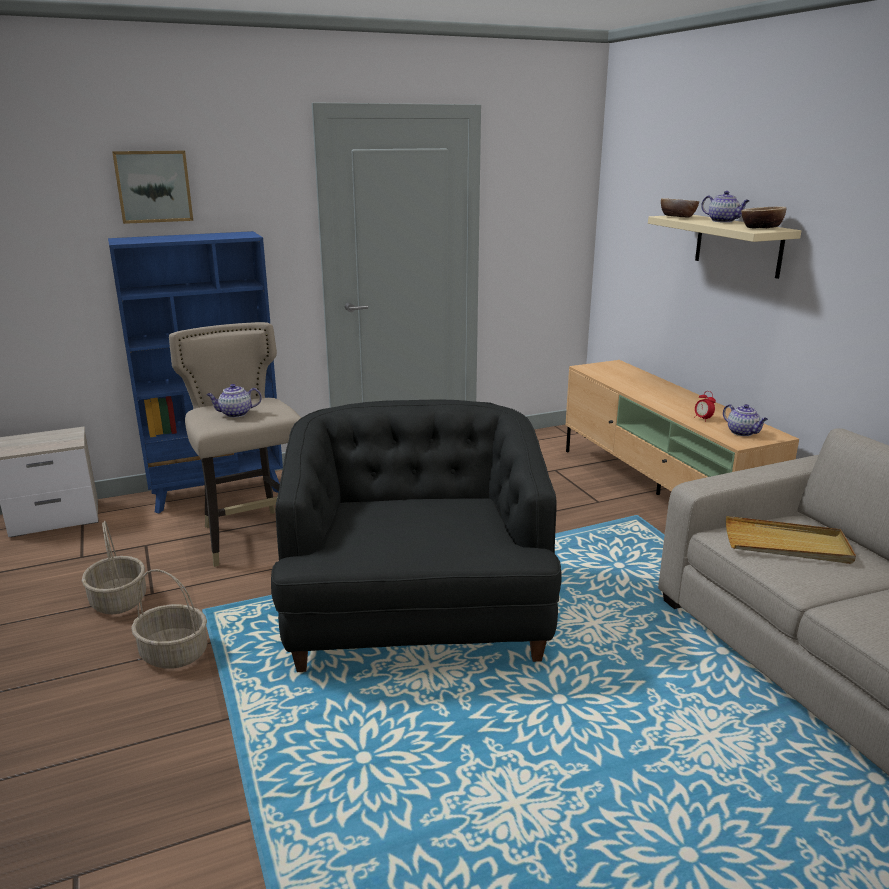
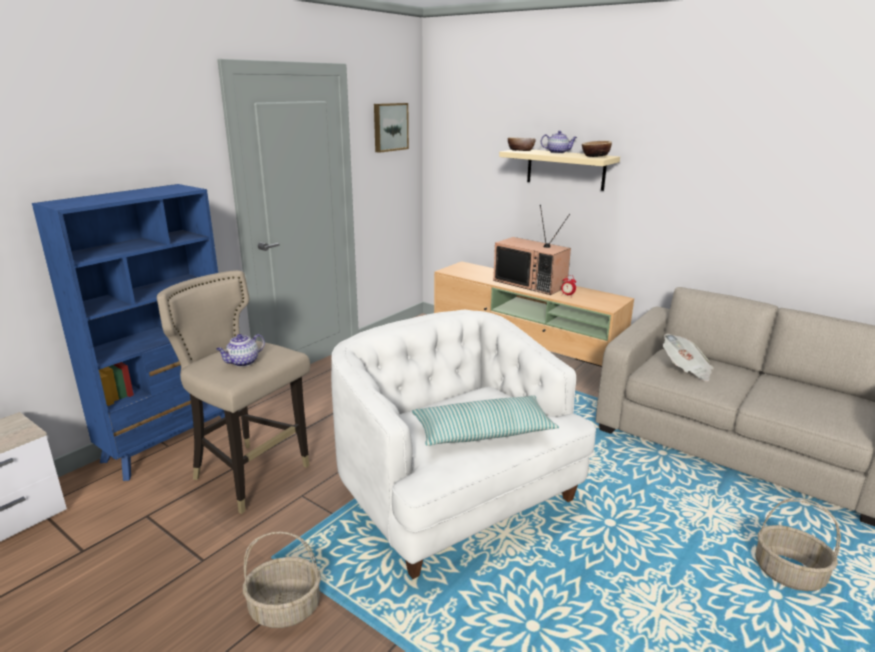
camera: 30 degrees left, 0 degrees up
(119, 601) = (175, 580): basket -> basket (789, 573)
(153, 186) = (74, 144): picture -> picture (389, 127)
(412, 537) = (483, 432): none -> pillow
(416, 615) = (455, 496): black armchair -> white armchair
(673, 398) = (531, 283): none -> television
(743, 433) = (601, 300): teapot -> none
(787, 545) = (686, 370): beige tray -> newspaper

